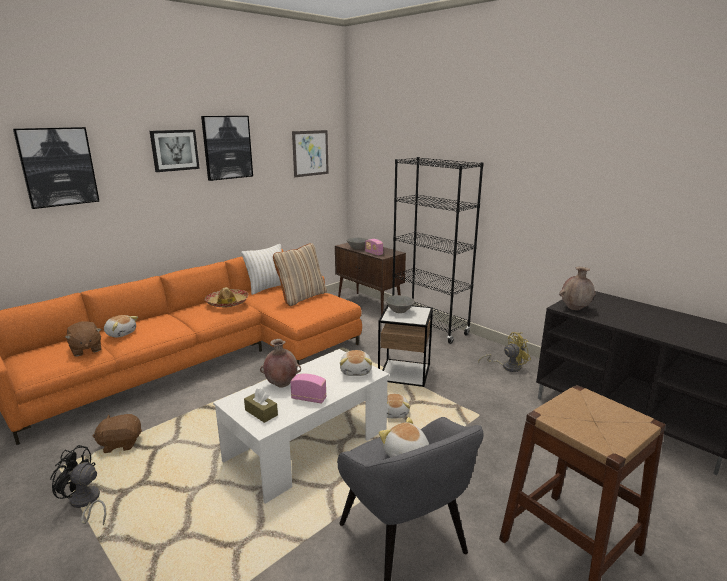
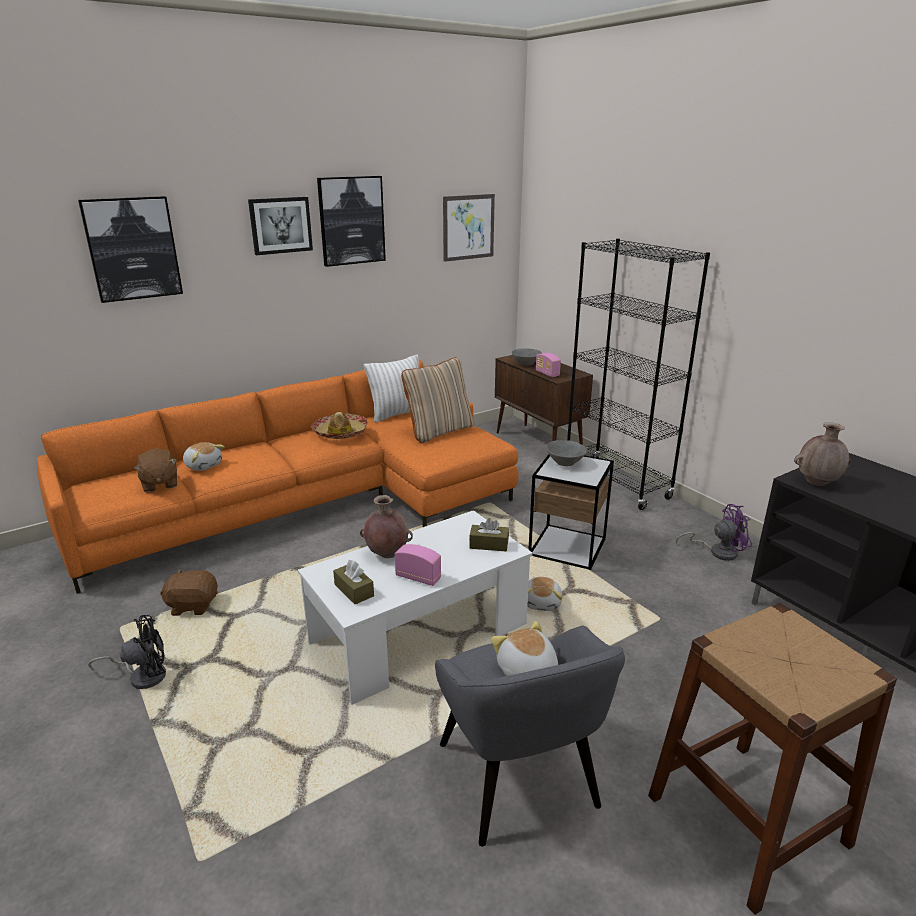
camera: 10 degrees right, 5 degrees up
(85, 503) = (143, 675): black fan -> black fan turned 135 degrees clockwise
(356, 371) = (489, 544): plush toy -> brown tissue box
(507, 366) = (717, 551): yellow fan -> purple fan

